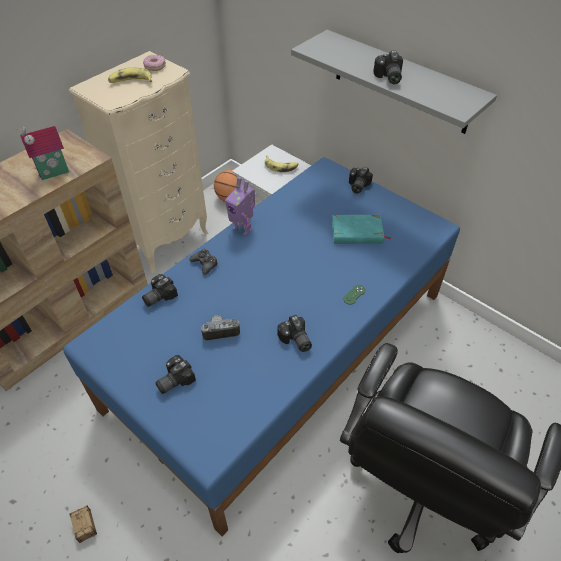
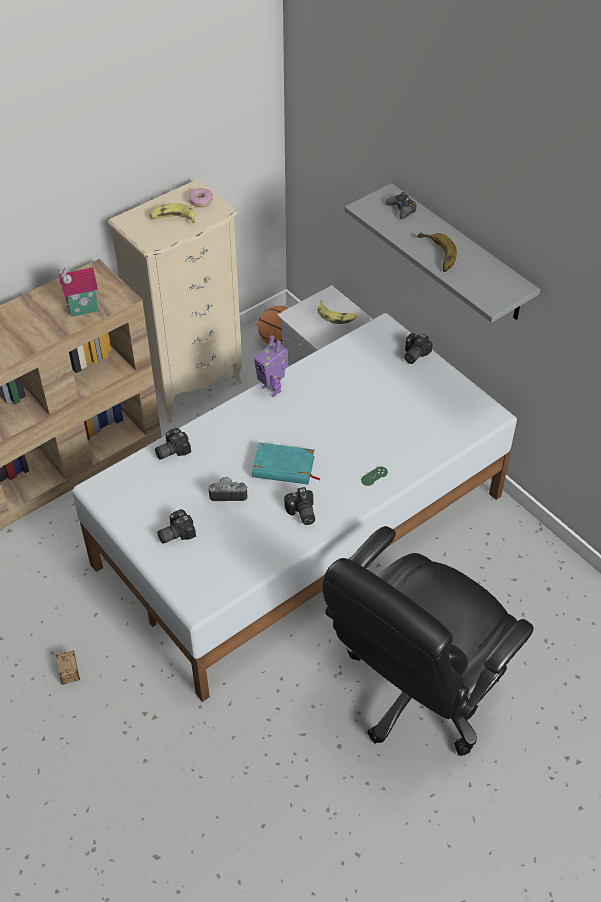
camera: 10 degrees right, 0 degrees up
(205, 264) = (224, 423): black game controller -> black game controller (402, 209)
(282, 349) = (302, 530): blue bed -> white bed
(357, 233) = (397, 409): turquoise book -> turquoise book (283, 467)
(388, 77) = (434, 255): camera -> banana

